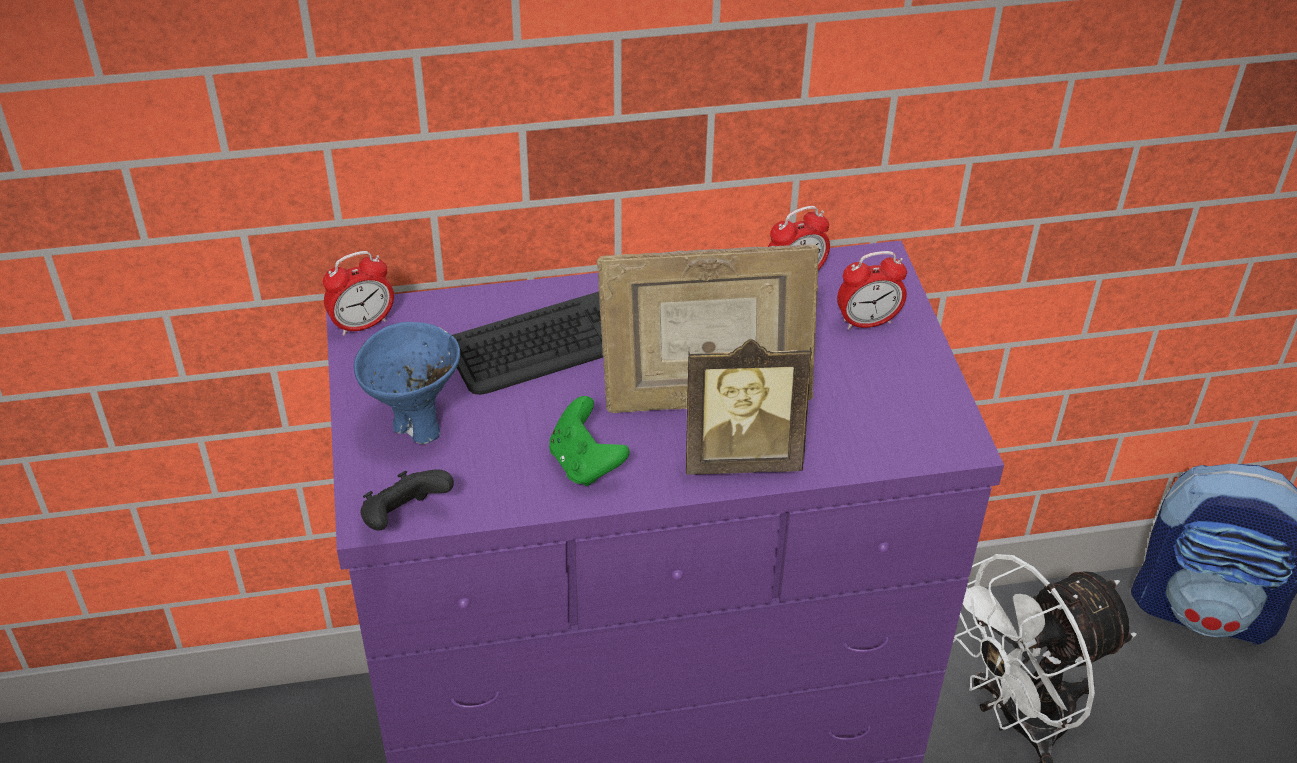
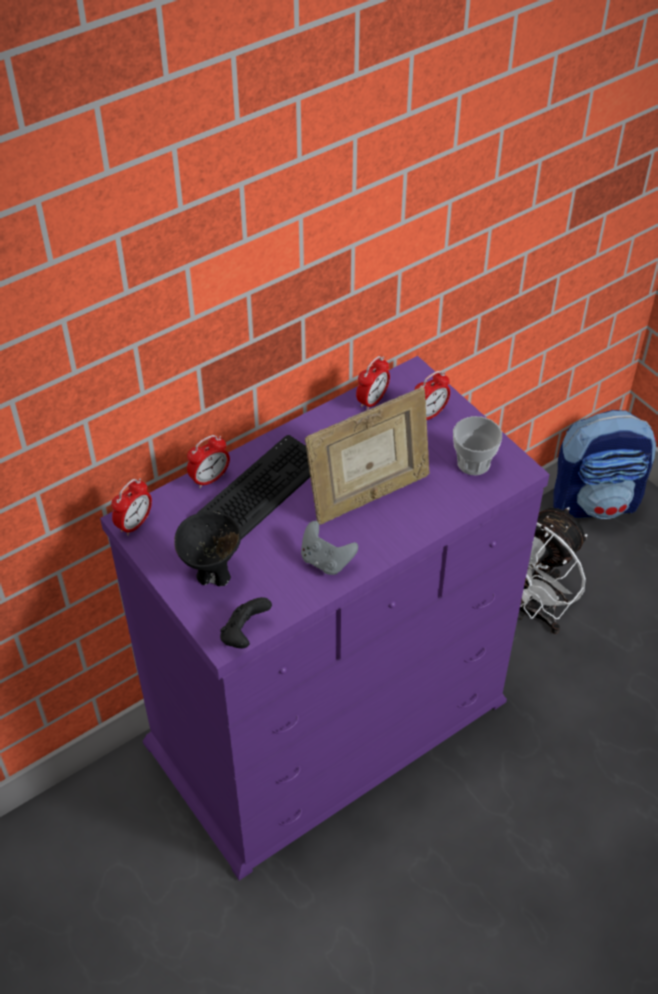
camera: 25 degrees left, 5 degrees up
(417, 425) = (213, 575): blue bowl -> black bowl
(500, 302) = (209, 479): none -> alarm clock
(585, 464) = (326, 561): green game controller -> grey game controller
(741, 456) = (409, 523): picture frame -> none
(892, 409) = (473, 463): none -> cup

